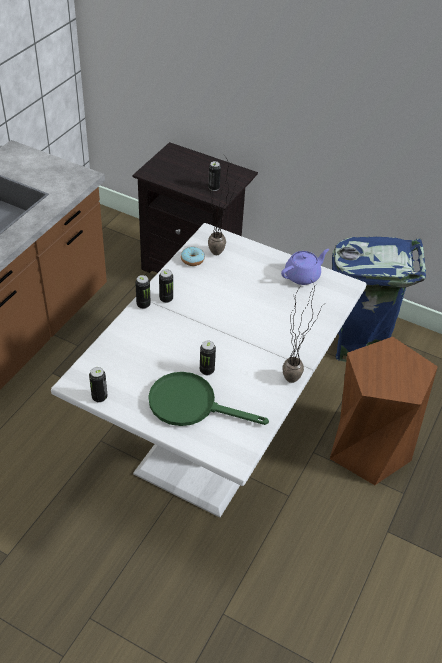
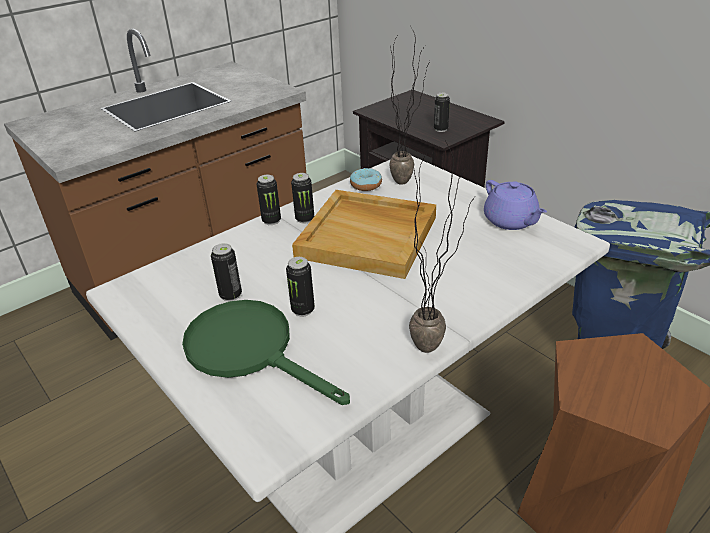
camera: 25 degrees right, 10 degrees down
(99, 397) = (134, 313): can -> can (231, 295)
(218, 305) = (369, 236): none -> beige tray
(303, 276) = (511, 221): purple teapot -> purple teapot turned 75 degrees clockwise

